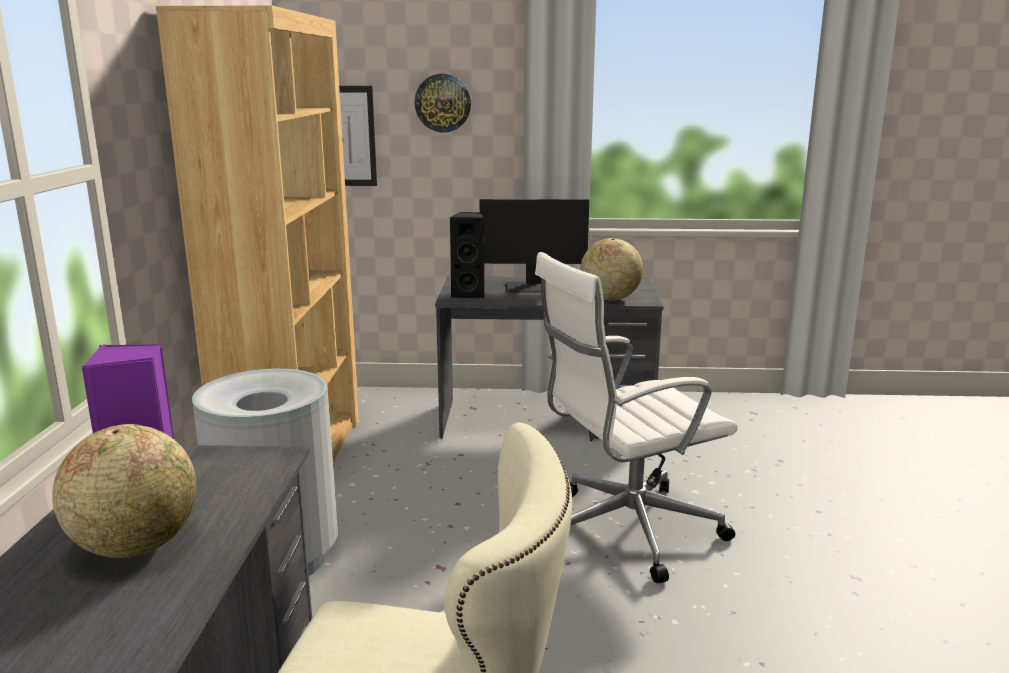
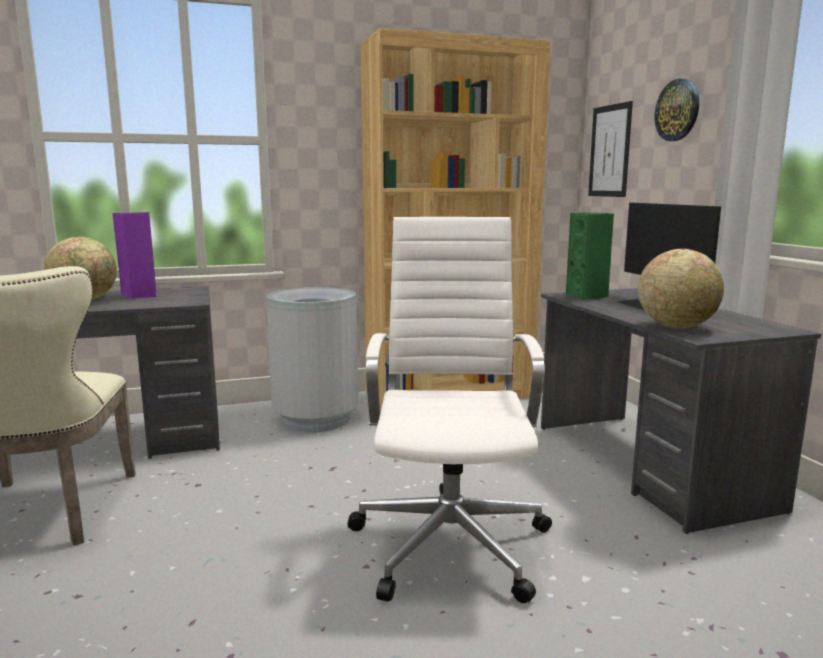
camera: 70 degrees right, 5 degrees down
(469, 294) = (588, 296): black speaker -> green speaker
(626, 530) = (451, 541): white office chair -> white office chair turned 45 degrees clockwise

